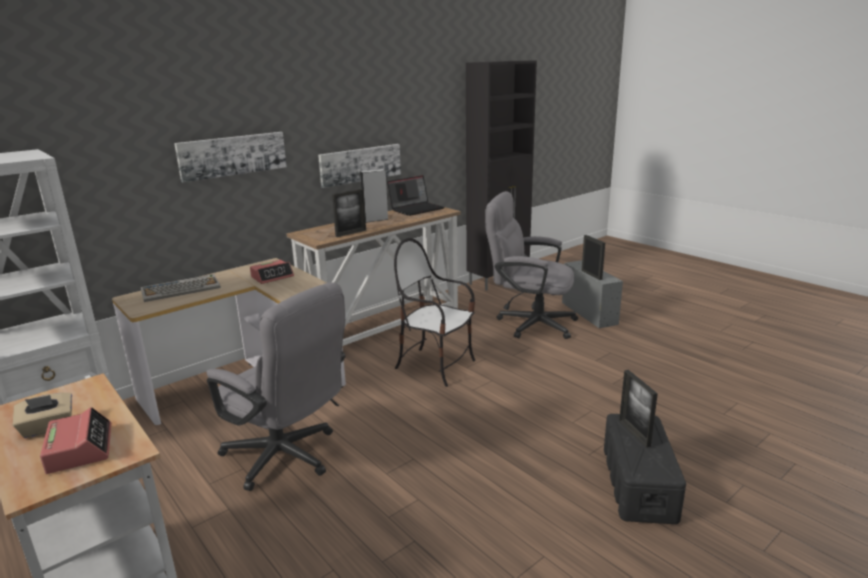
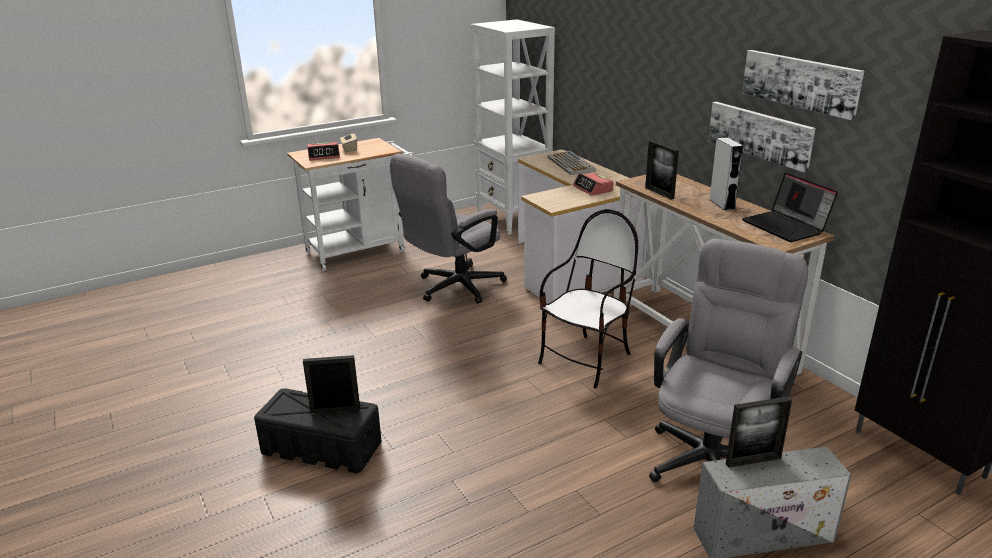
camera: 100 degrees right, 5 degrees up
(232, 155) = (647, 72): picture -> picture (800, 82)

